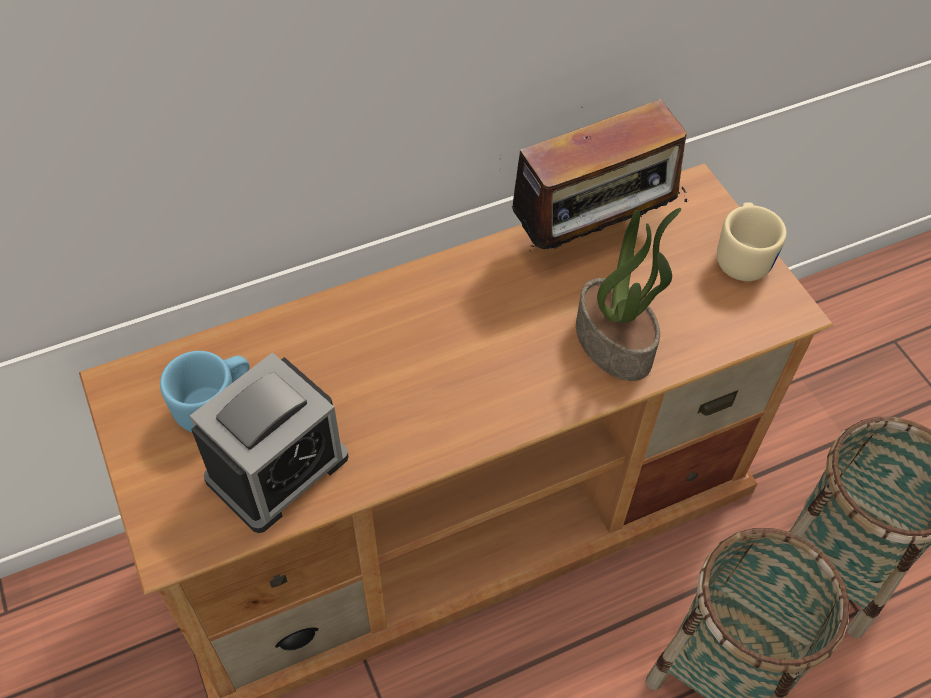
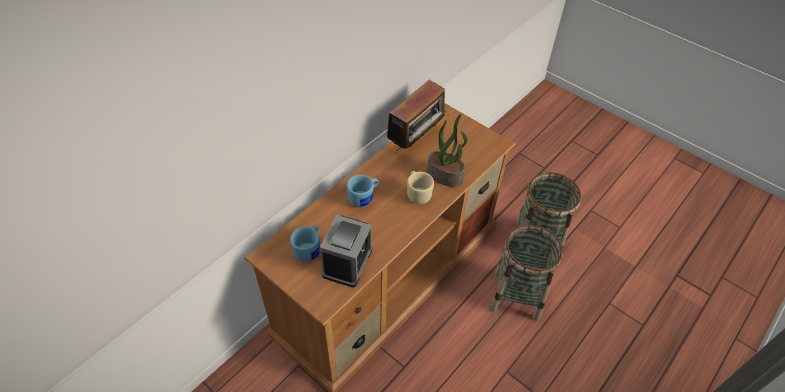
camera: 25 degrees left, 5 degrees down
(399, 331) = (364, 198): none -> blue mug
(743, 256) = (473, 130): beige mug -> beige mug (418, 193)

